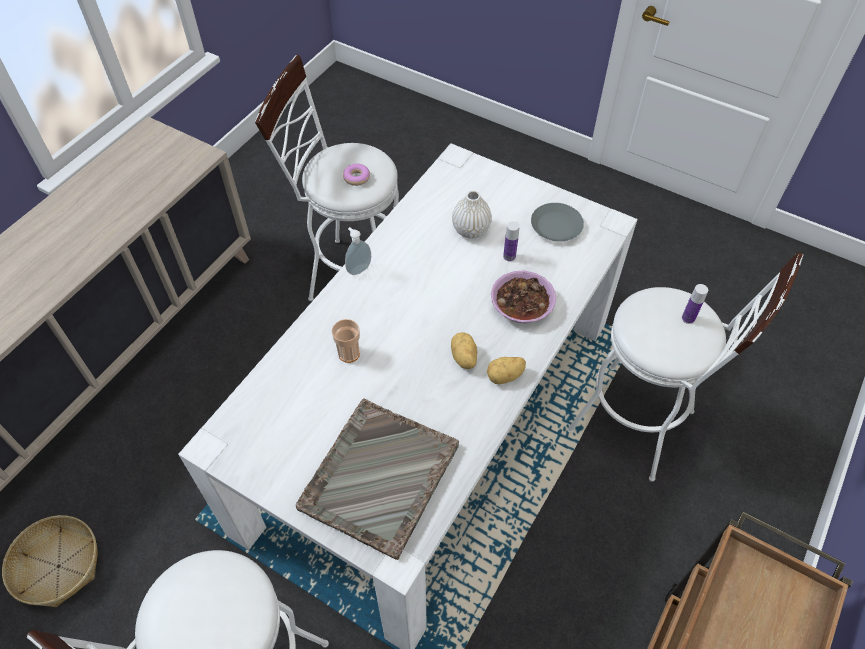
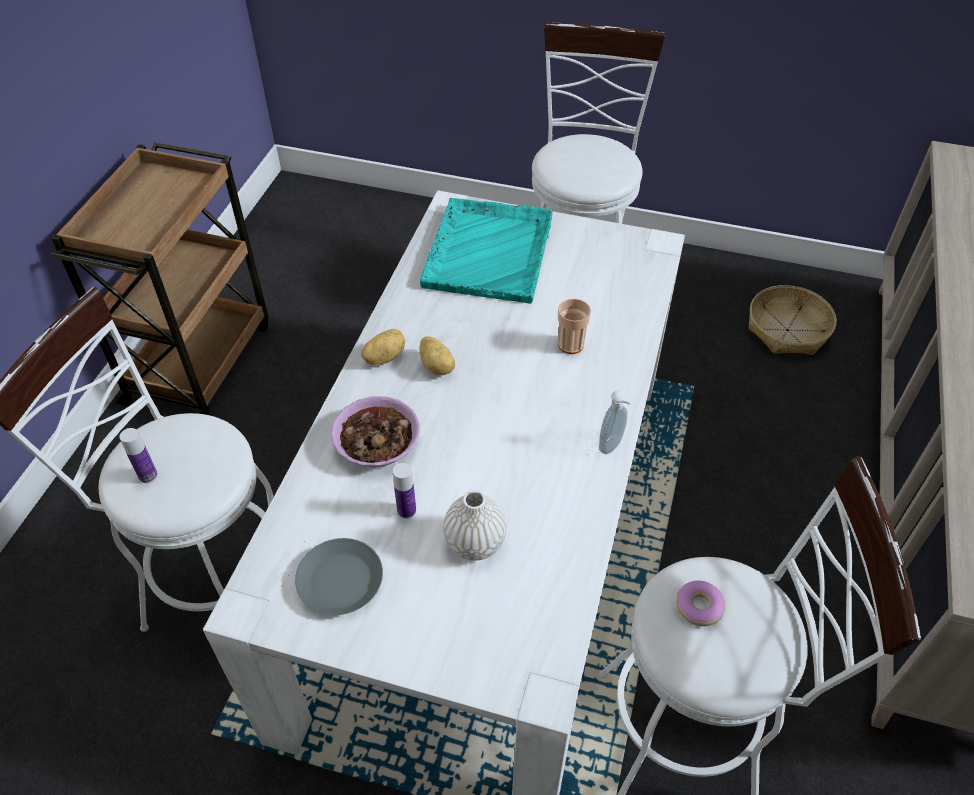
camera: 165 degrees right, 5 degrees down
(378, 478) = (489, 250): grey tray -> turquoise tray

